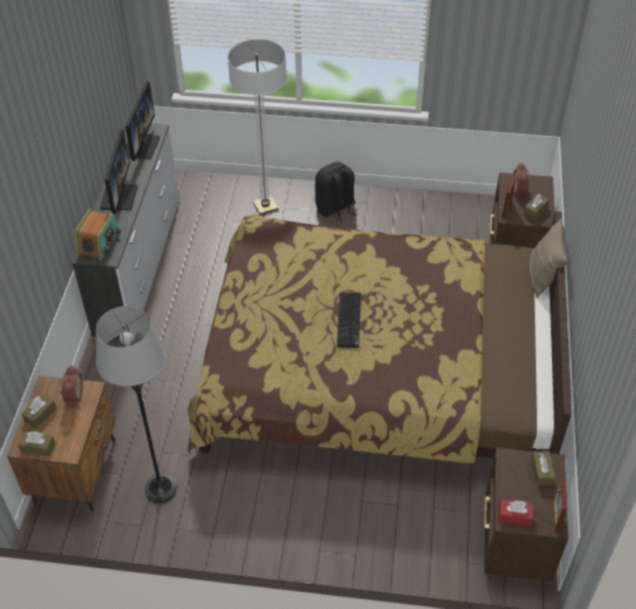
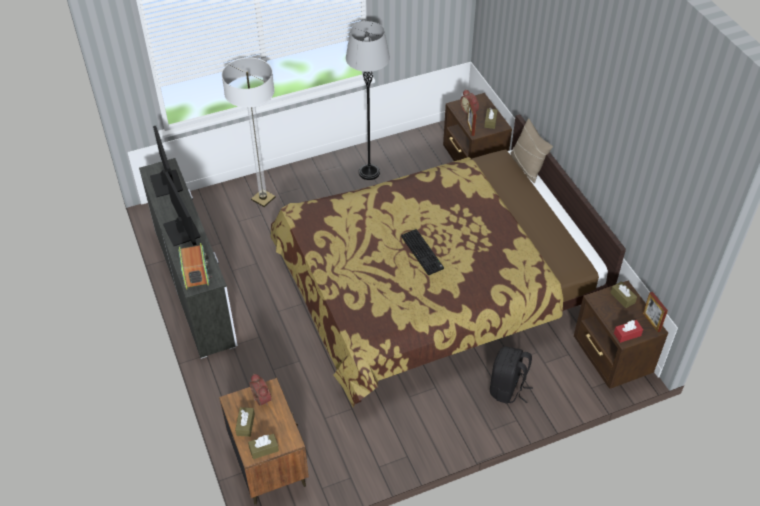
camera: 30 degrees left, 0 degrees up
(160, 489) = (344, 444): grey floor lamp -> grey floor lamp (369, 172)
(335, 208) = (319, 179): black backpack -> black backpack (508, 389)

